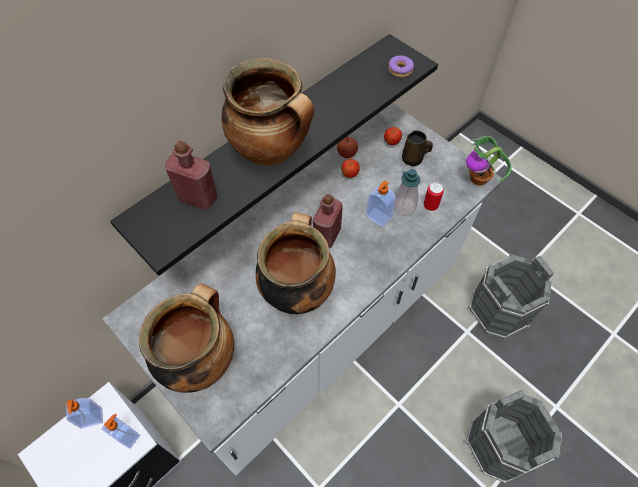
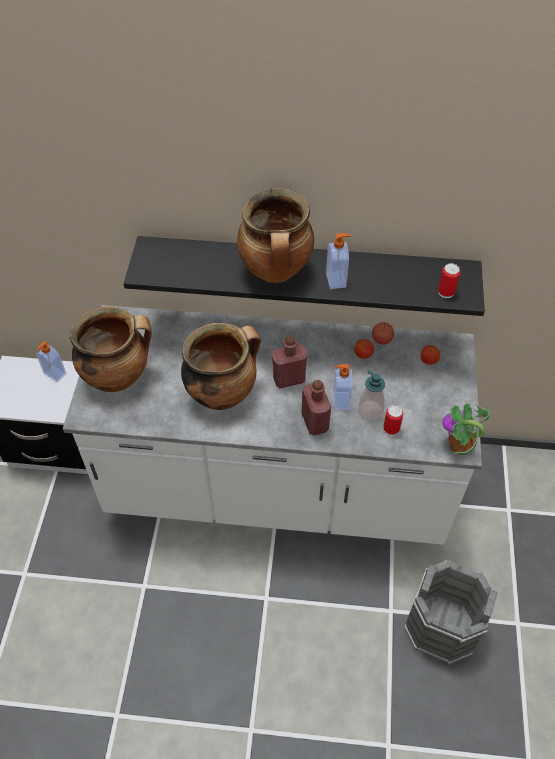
camera: 50 degrees right, 5 degrees down
(128, 435) = (60, 403): soap dispenser -> soap dispenser (337, 280)
(198, 197) = (197, 262): red bottle -> red bottle (315, 422)
(400, 70) = (446, 292): donut -> can
(413, 159) = (427, 387): brown mug -> none
(500, 445) = (302, 713): grey bucket -> none

